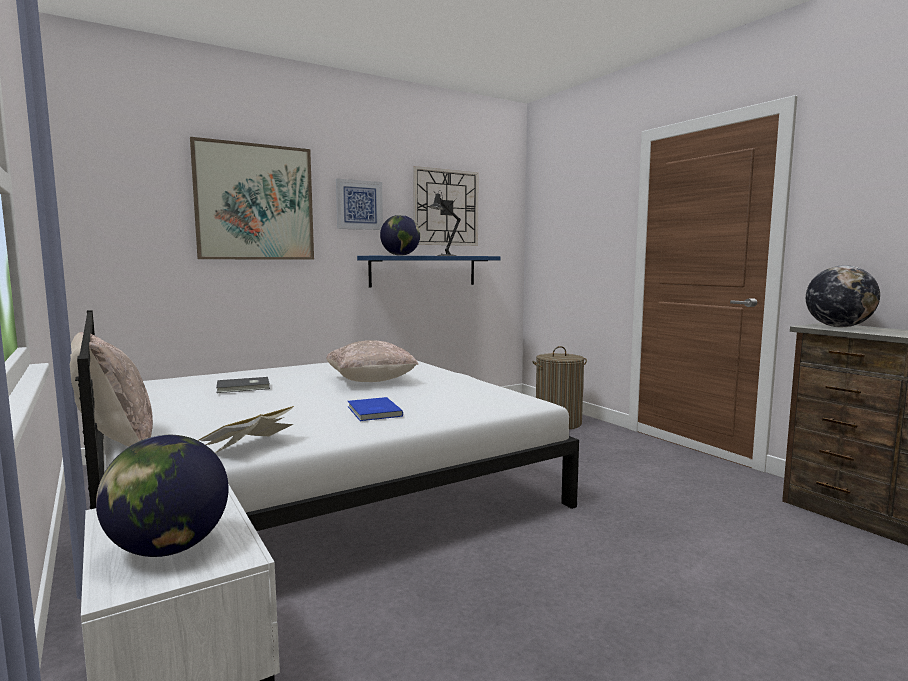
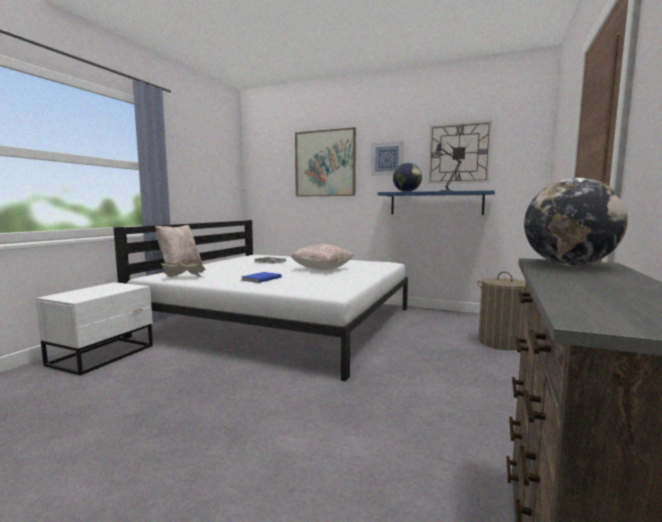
camera: 55 degrees right, 0 degrees up
(168, 549) = (82, 293): globe -> none

